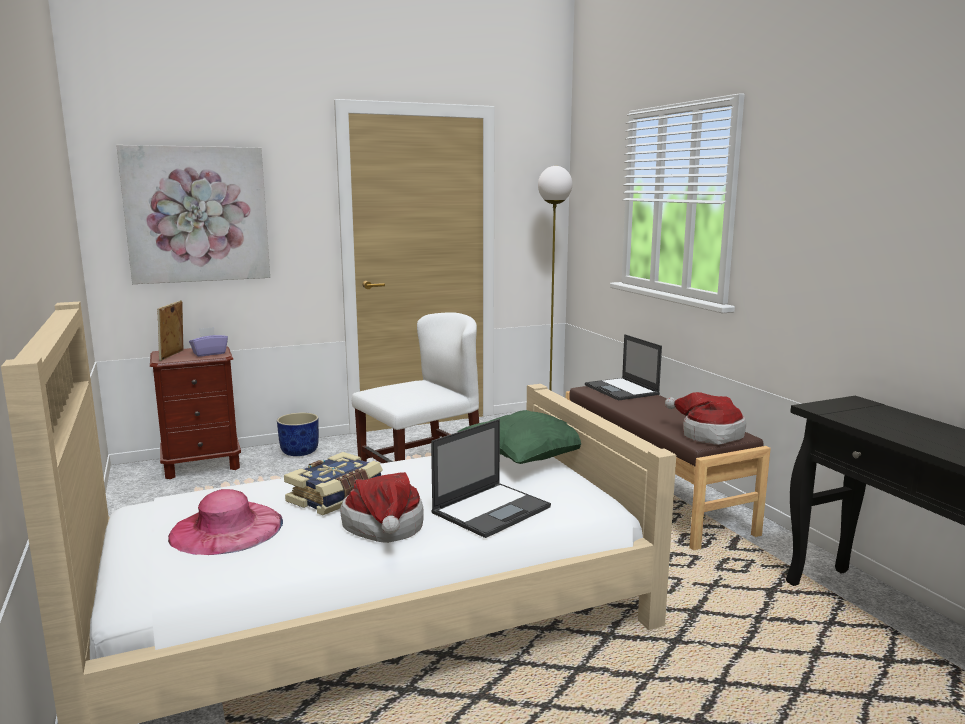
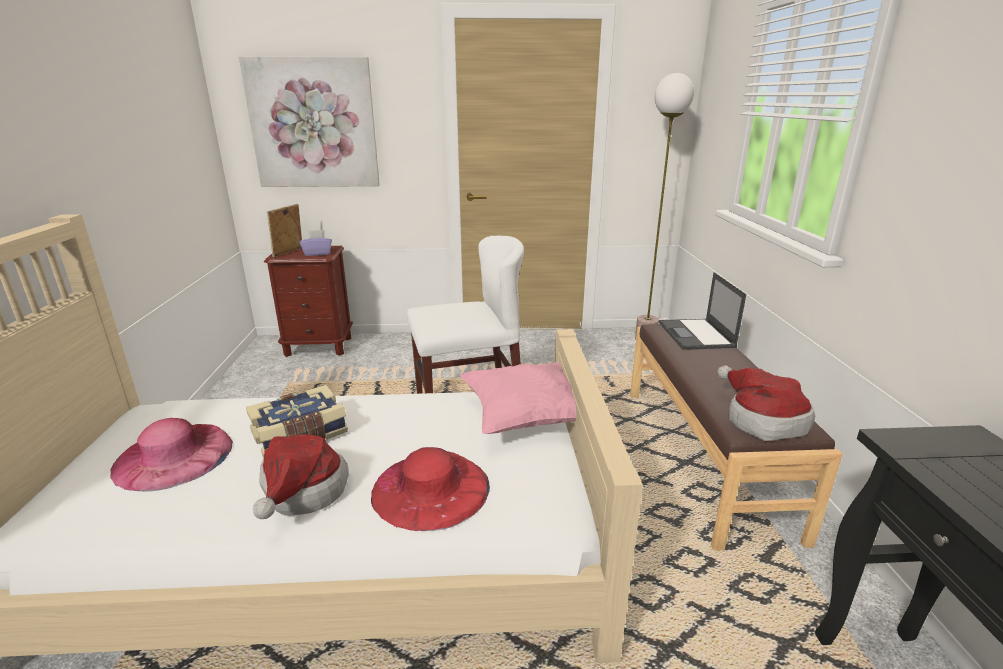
camera: 20 degrees right, 10 degrees up
(300, 451) = (401, 344): blue planter -> none
(492, 509) = (430, 488): laptop -> red hat
(528, 459) = (526, 418): green pillow -> pink pillow

